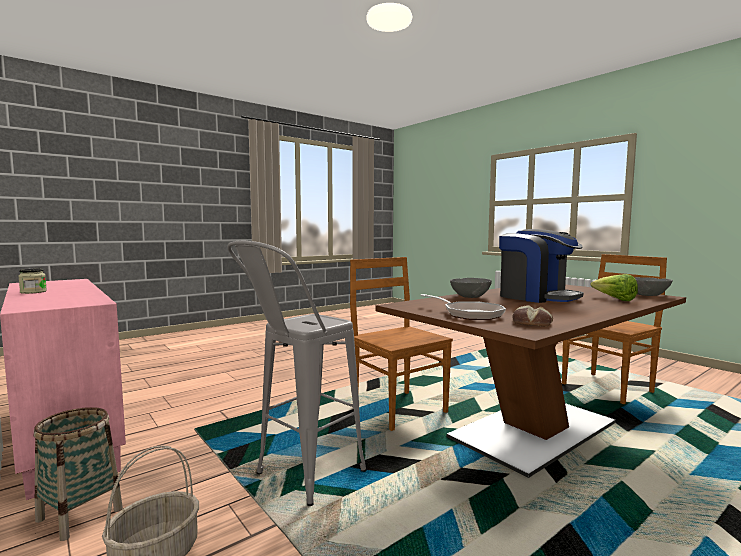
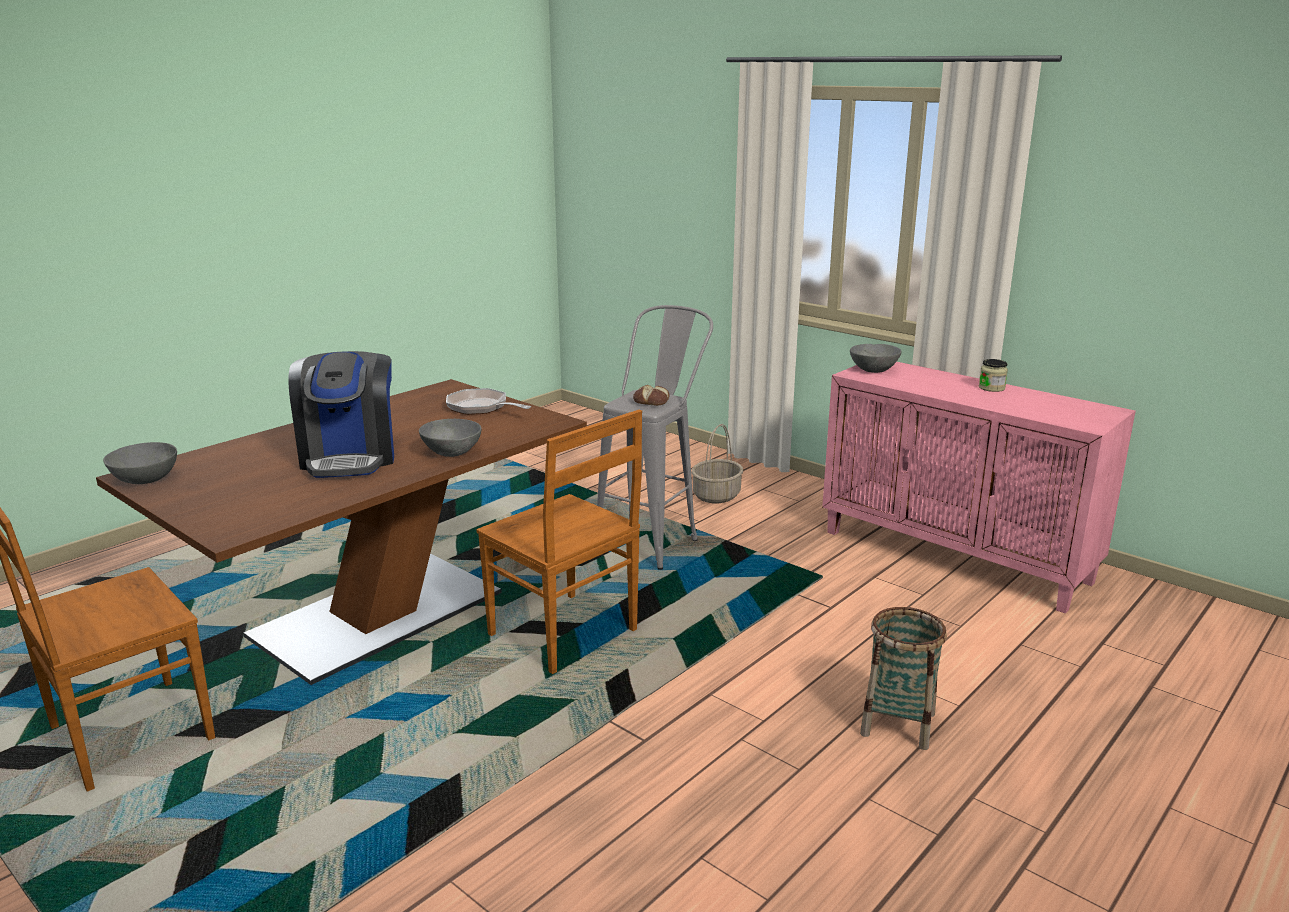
camera: 170 degrees right, 15 degrees up
(62, 304) = (873, 370): none -> grey bowl
(80, 514) = (804, 507): basket -> basket (898, 724)
(531, 323) = (431, 397): bread -> bread (652, 400)
(536, 297) = (349, 457): coffee machine -> coffee machine turned 135 degrees counterclockwise
(615, 299) = (241, 456): lettuce -> none

